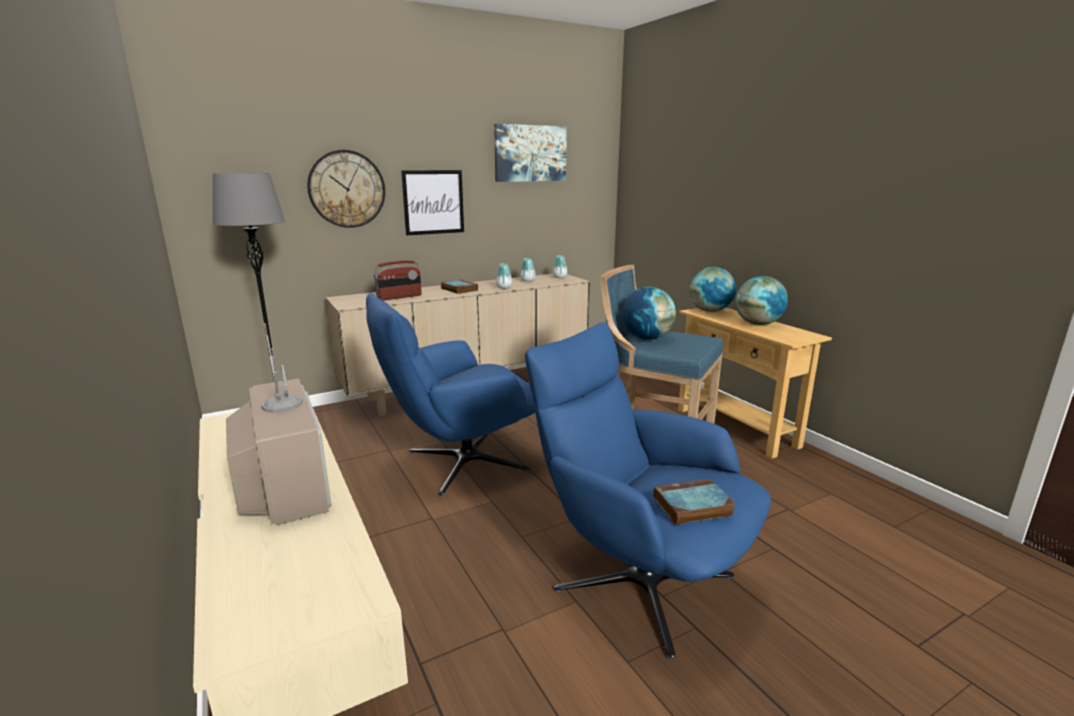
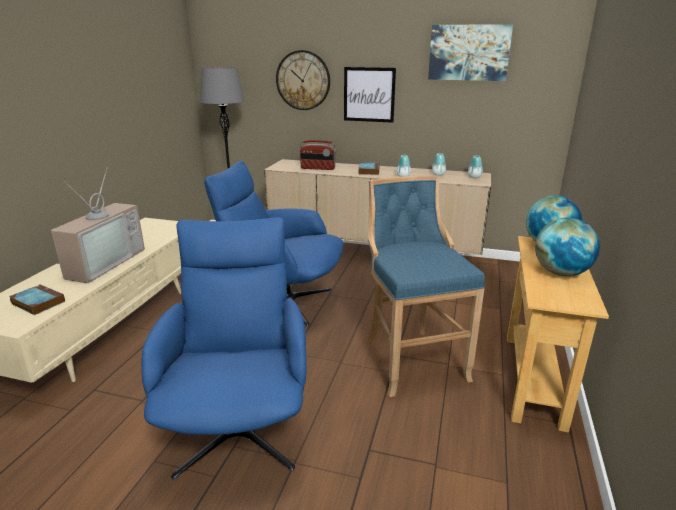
camera: 45 degrees right, 5 degrees up
(646, 338) = (413, 249): globe -> none
(691, 507) = (206, 379): book -> book (37, 302)

